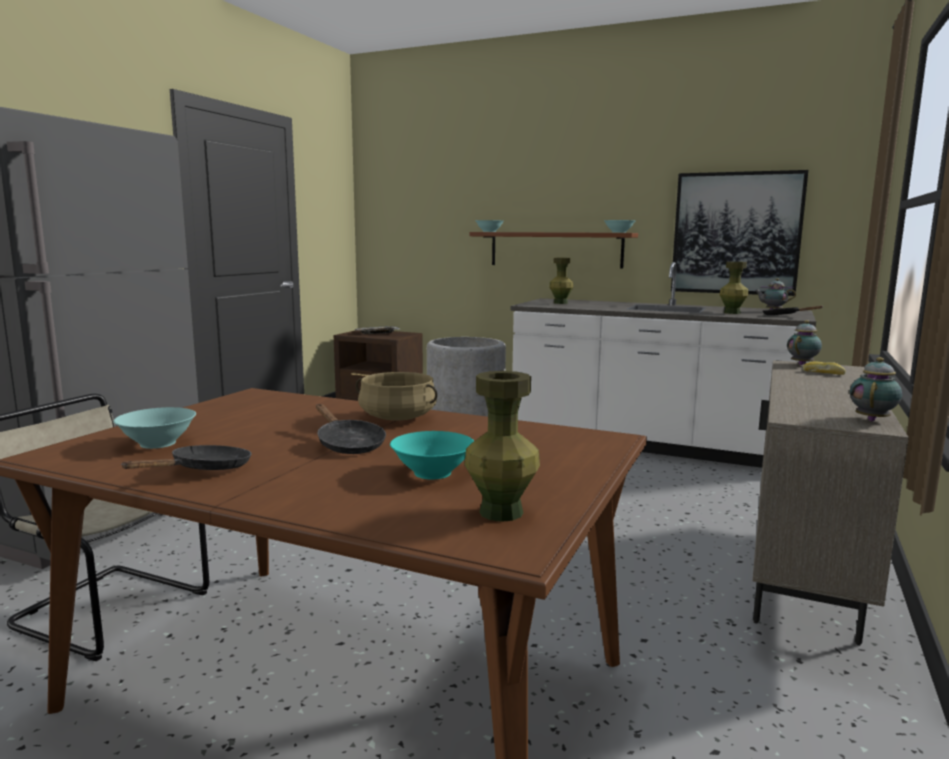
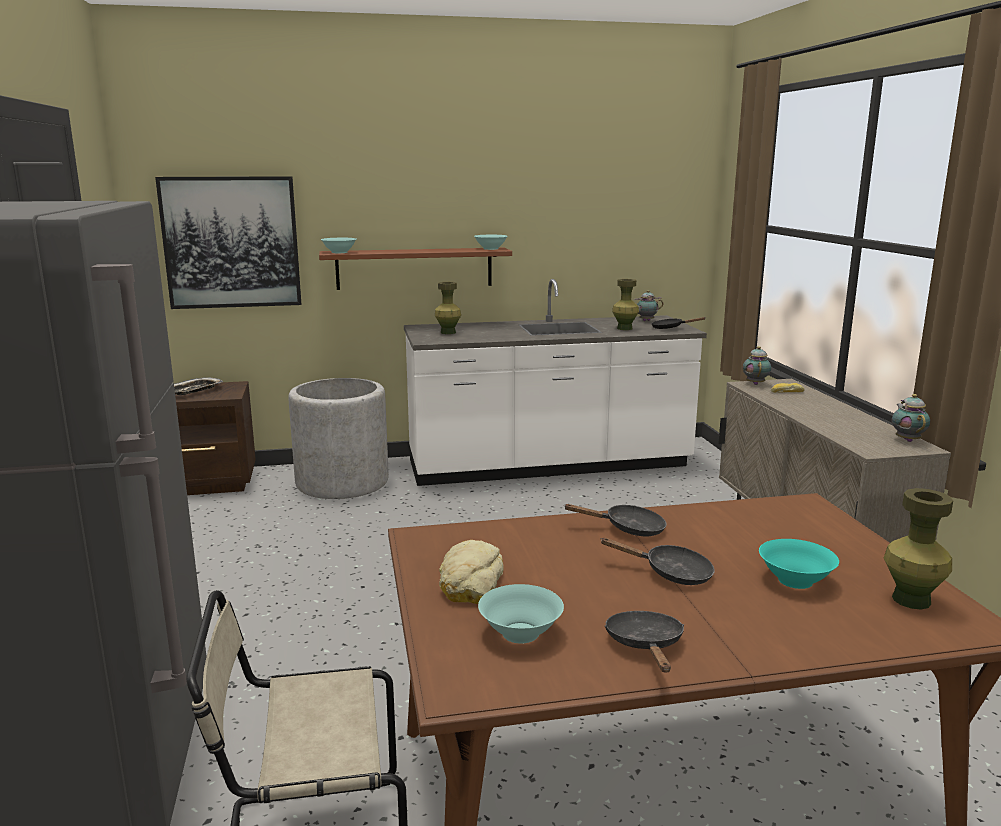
camera: 35 degrees left, 5 degrees up
(210, 417) = (470, 582): none -> bread
(397, 418) = (628, 528): beige cooking pot -> black frying pan
(736, 233) = (598, 245): picture -> picture (231, 242)

